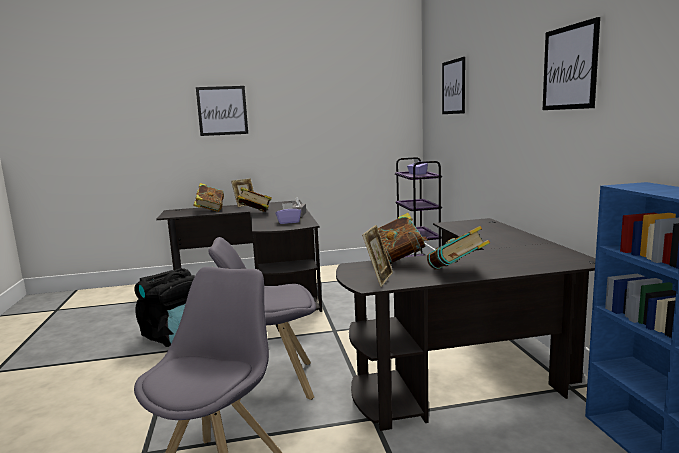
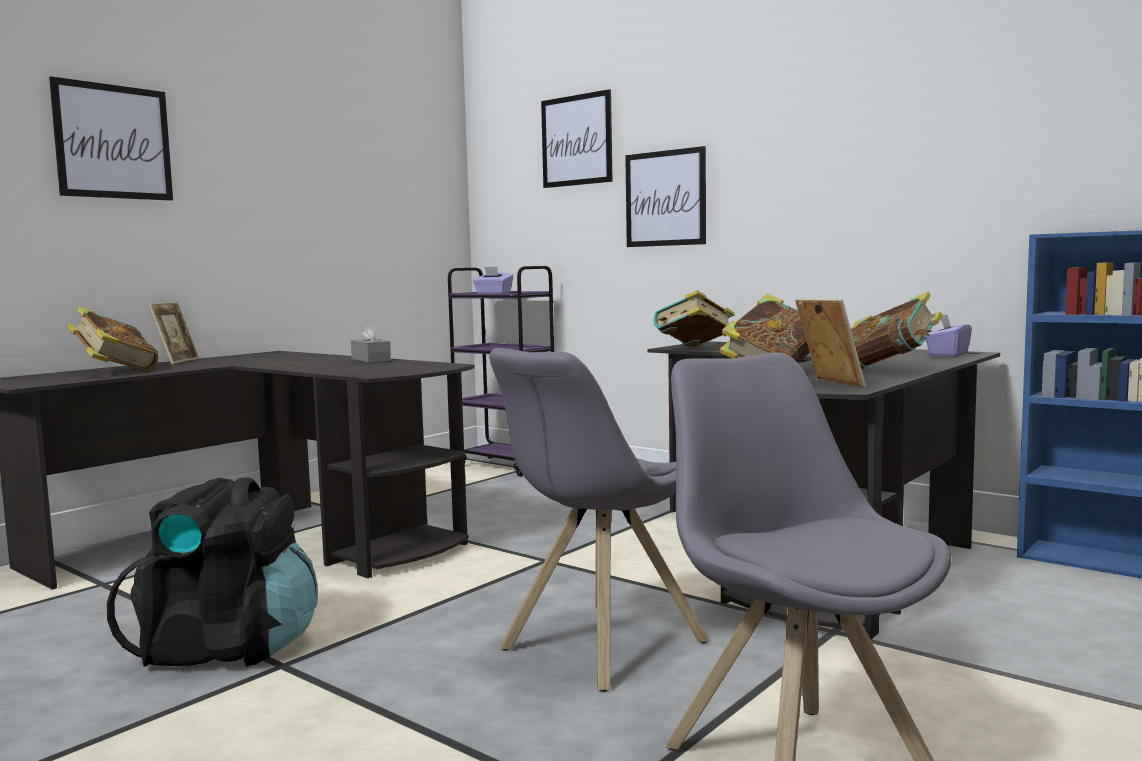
camera: 40 degrees left, 5 degrees down
(254, 214) = (263, 366): book -> book (694, 349)
(288, 222) = (394, 366): purple tissue box -> purple tissue box (947, 355)
(569, 68) = (879, 100): picture -> picture (665, 198)

